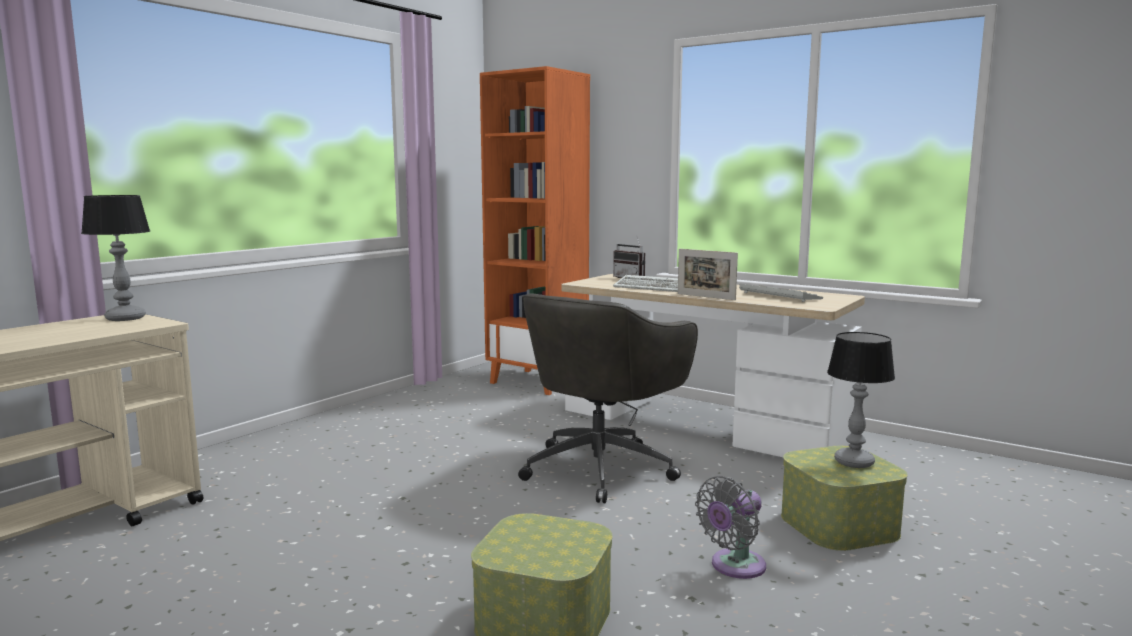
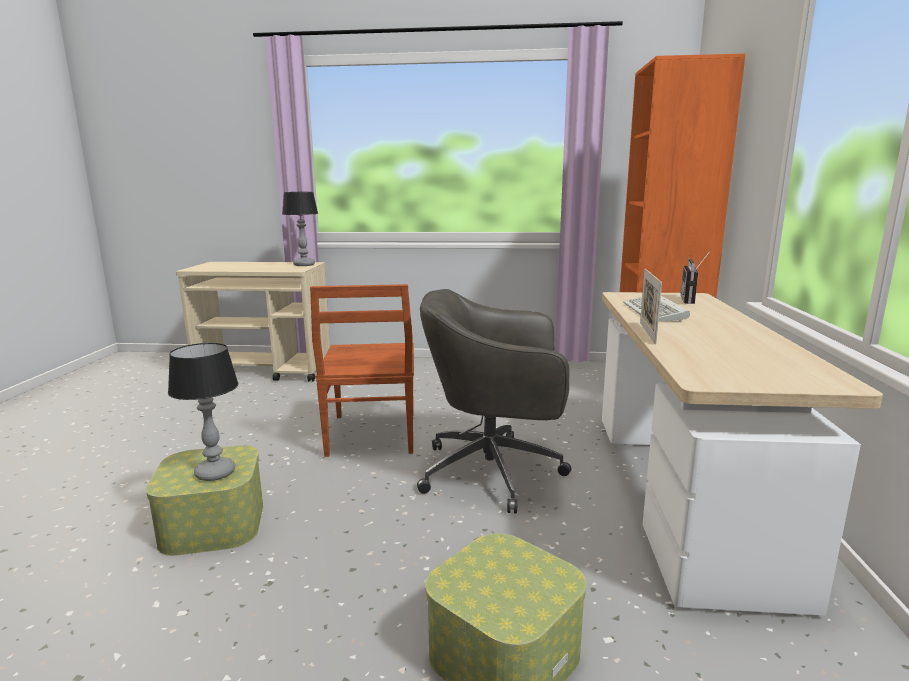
camera: 60 degrees right, 5 degrees up
(443, 500) = (371, 435): none -> brown chair
(734, 567) = (342, 594): grey fan -> none
(777, 296) = (735, 355): keyboard -> none
(855, 462) = (522, 589): table lamp -> table lamp (215, 473)

